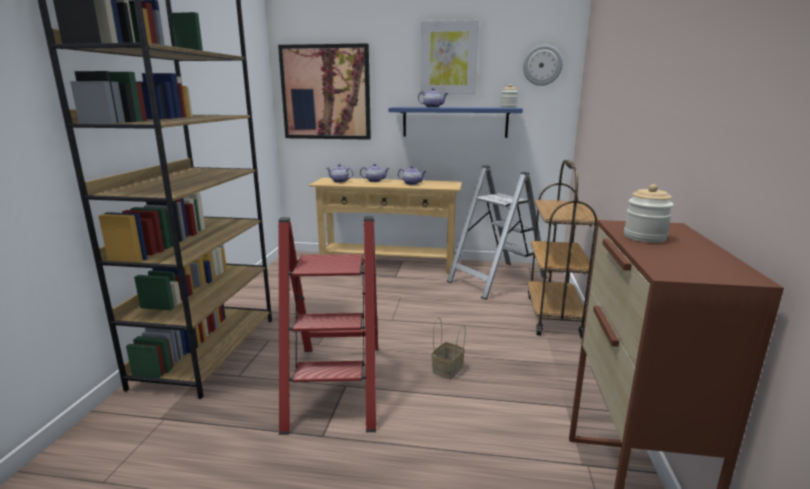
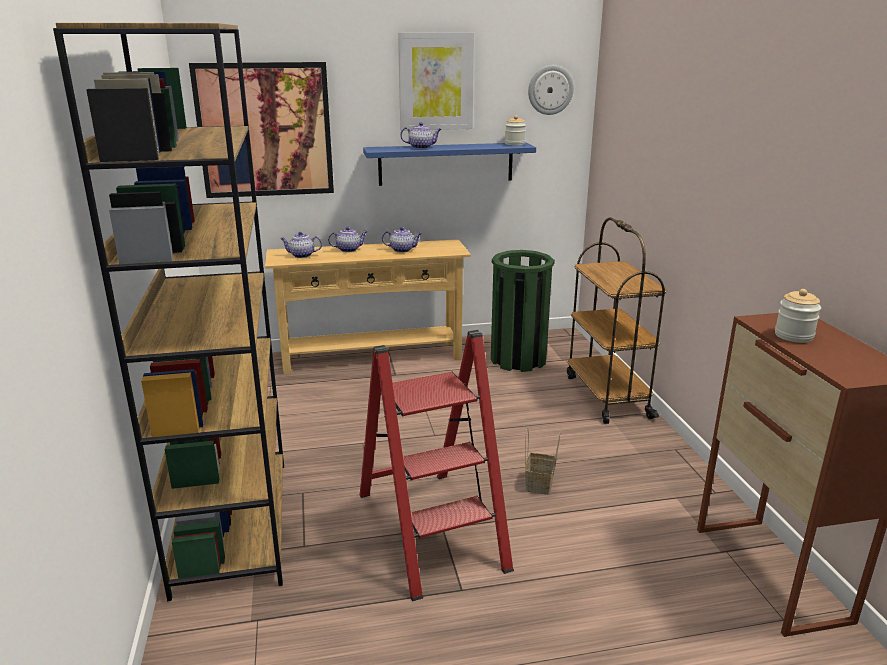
camera: 20 degrees left, 5 degrees up
(496, 279) = (518, 359): grey step ladder -> green trash can

